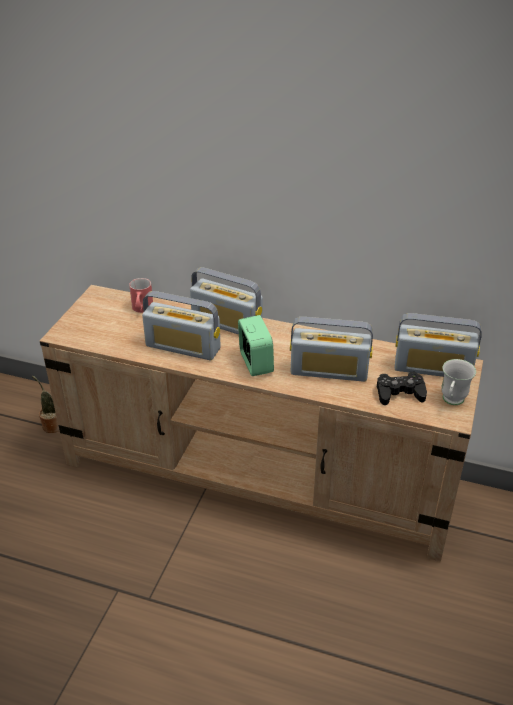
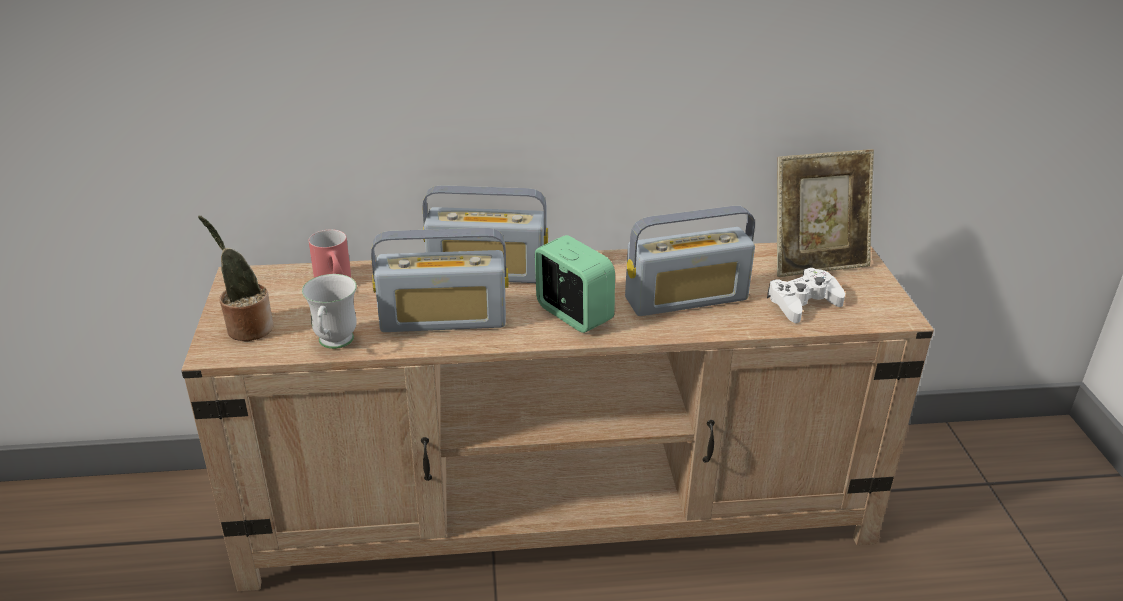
camera: 25 degrees left, 5 degrees down
(52, 425) = (175, 536): potted plant -> potted plant (247, 328)
(399, 393) = (803, 303): black game controller -> white game controller
(432, 368) = (816, 262): radio -> picture frame
(451, 402) = (876, 297): white mug -> white mug (334, 345)

